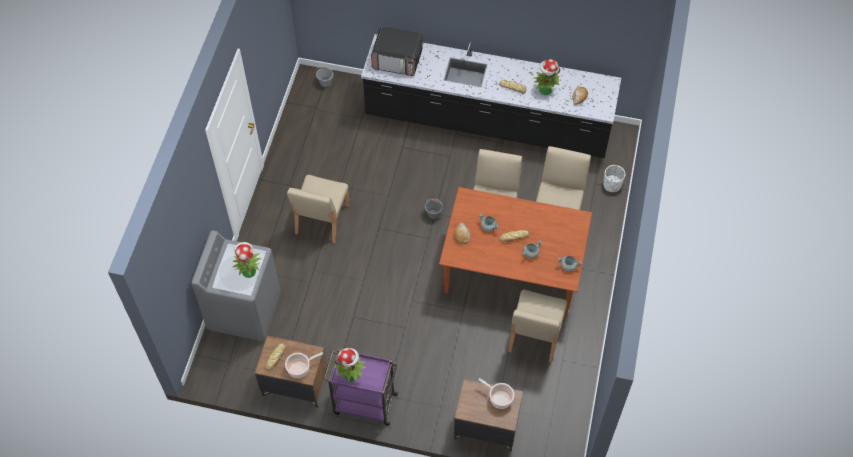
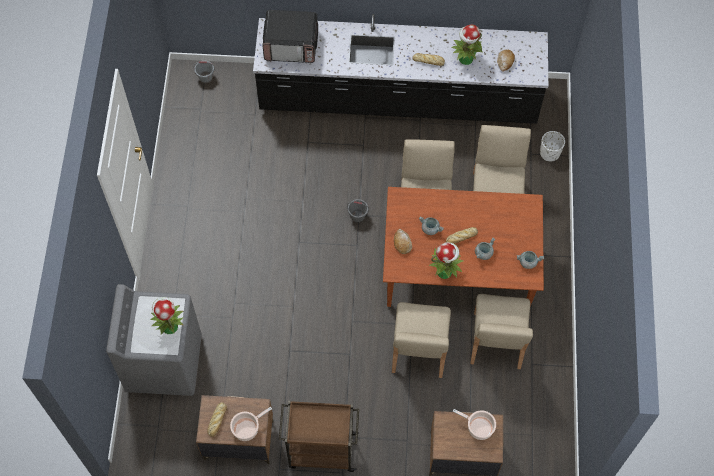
camera: 10 degrees left, 5 degrees up
(321, 220) = (232, 241): beige chair -> beige chair (418, 349)
(351, 374) = (309, 429): potted plant -> potted plant (445, 271)
(364, 403) = (321, 450): purple cart -> brown cart

